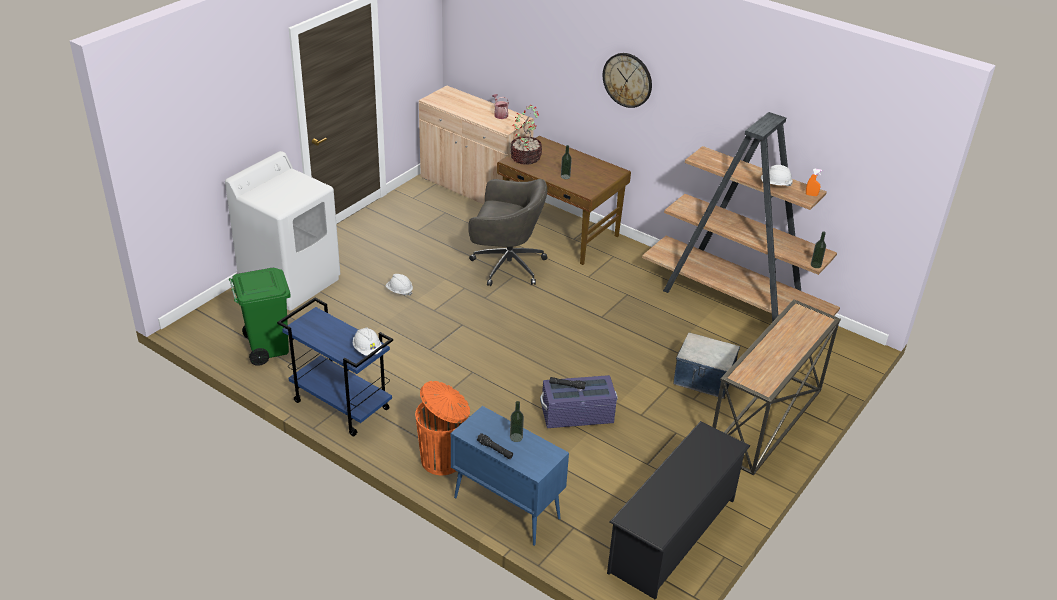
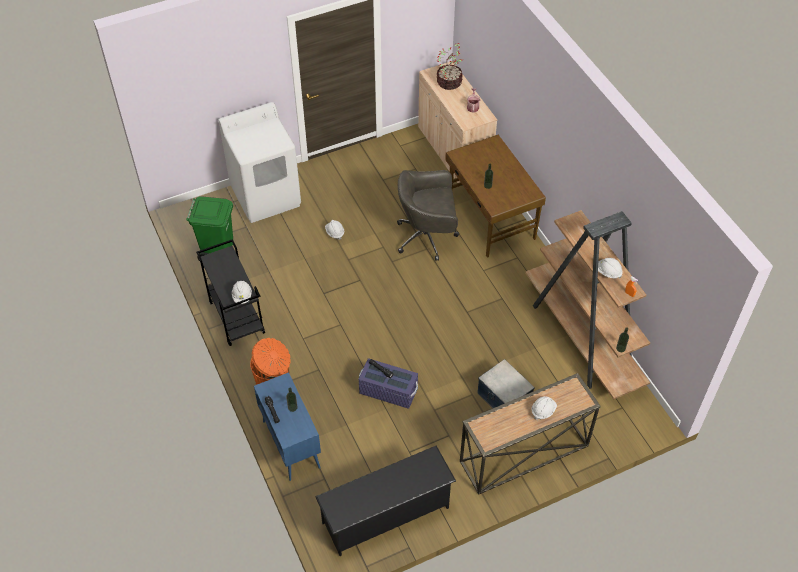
camera: 30 degrees right, 15 degrees up
(340, 405) = (236, 317): blue cart -> black cart
(506, 265) = (427, 237): grey office chair -> grey office chair turned 135 degrees clockwise
(526, 157) = (471, 155): potted plant -> potted plant (449, 82)
(627, 80) = (551, 127): wall clock -> none
(791, 341) = (543, 410): none -> white hard hat

